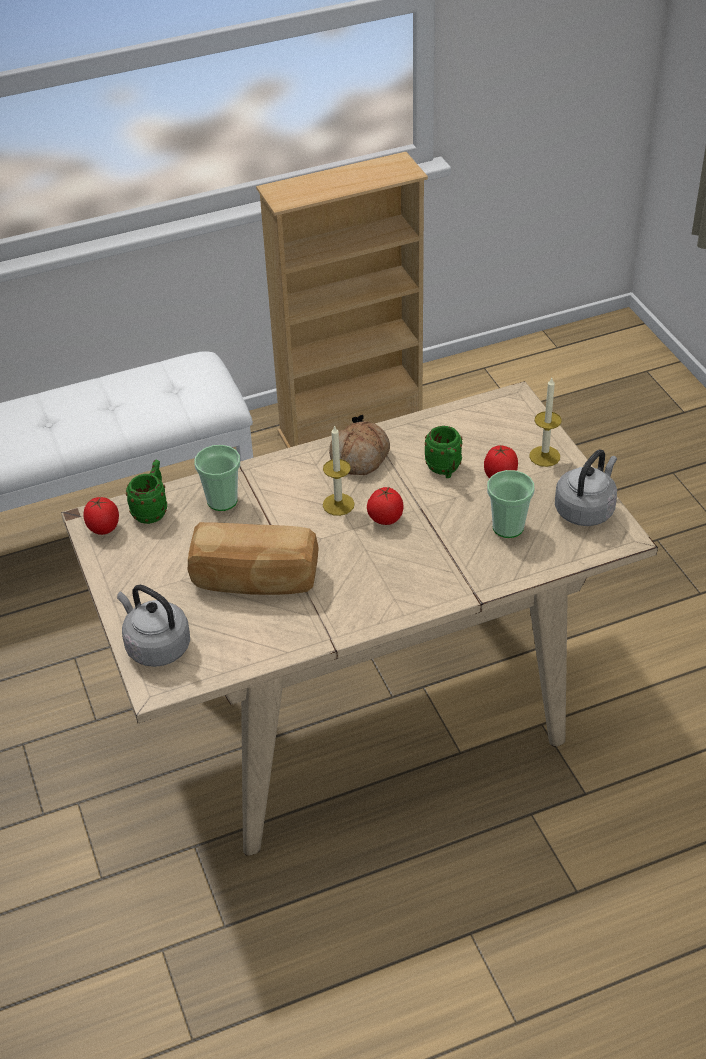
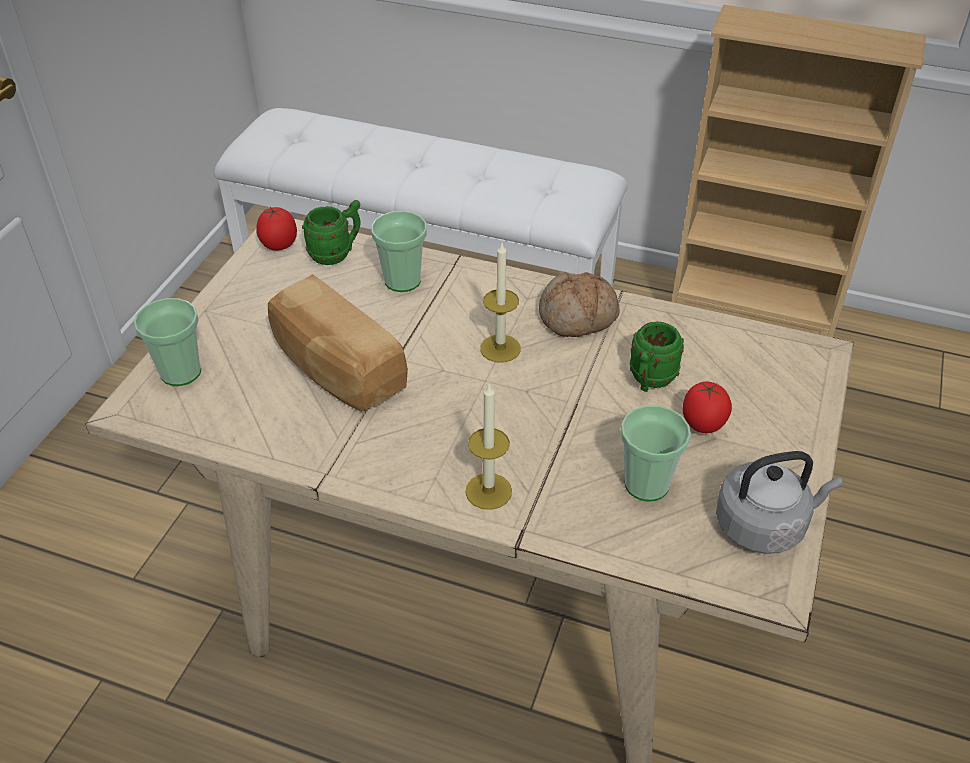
camera: 40 degrees right, 0 degrees up
(155, 646) = (181, 372): grey kettle -> cup
(385, 519) = (526, 391): tomato -> none
(544, 456) = (782, 434): candle -> candle (488, 491)

